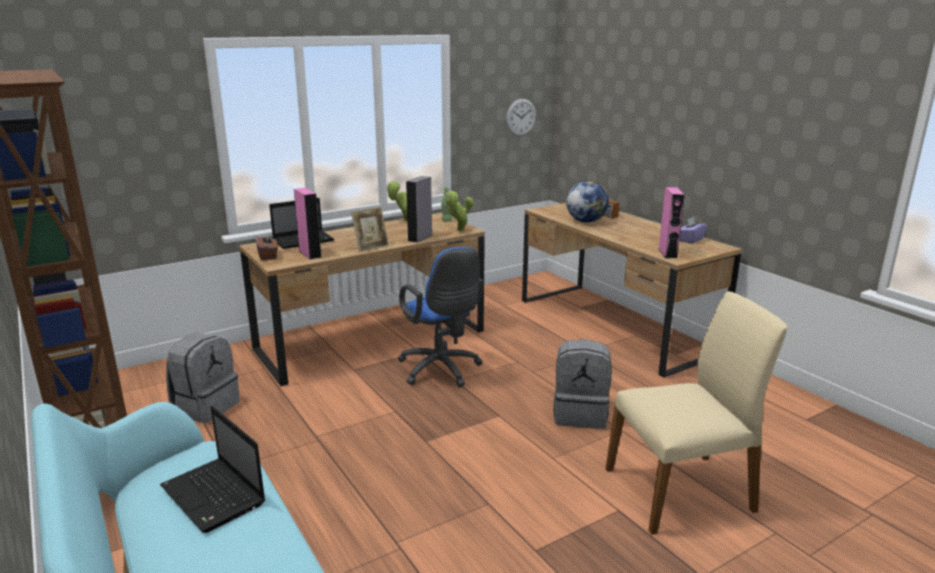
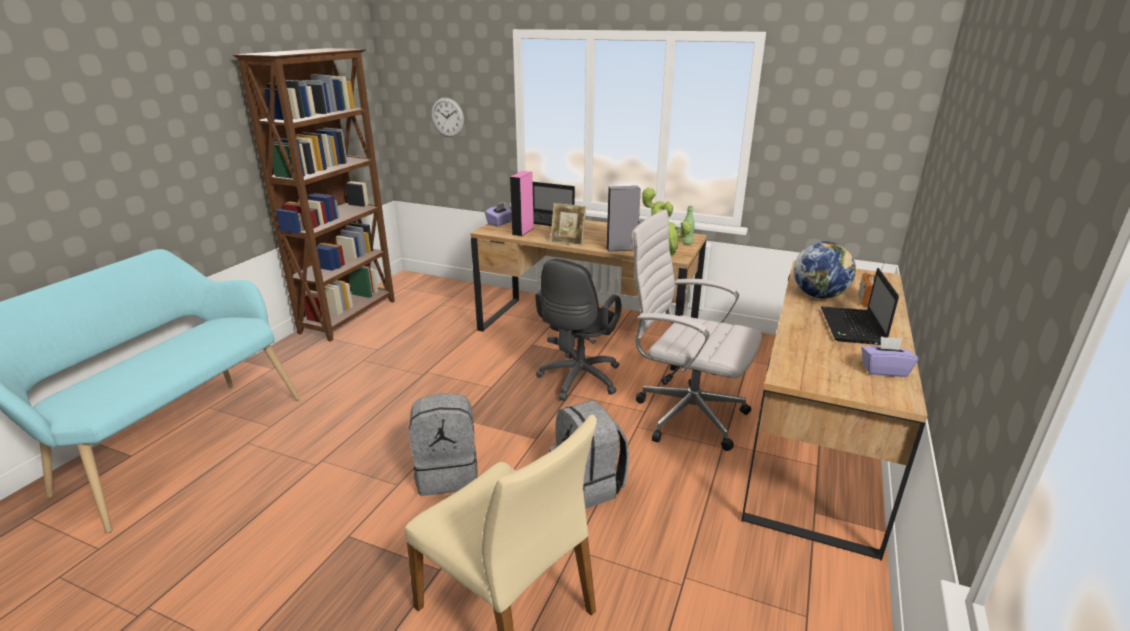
camera: 55 degrees right, 5 degrees up
(206, 407) = (426, 320): grey backpack -> grey backpack (448, 474)
(215, 496) = (194, 345): laptop -> laptop (853, 327)
(268, 256) = (500, 223): brown tissue box -> purple tissue box
(441, 371) = (577, 380): blue office chair -> black office chair
(521, 117) = (863, 146): wall clock -> wall clock (447, 117)
(539, 350) = (685, 415): none -> white office chair
(667, 253) = (798, 367): pink speaker -> none

